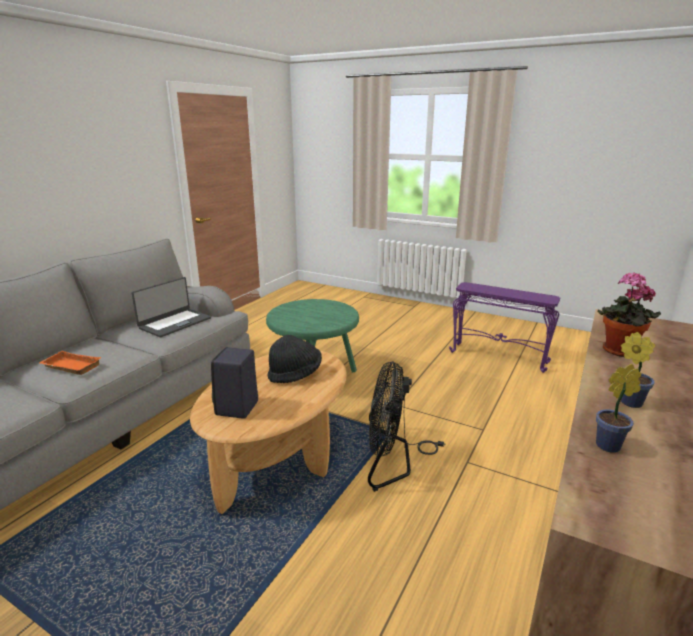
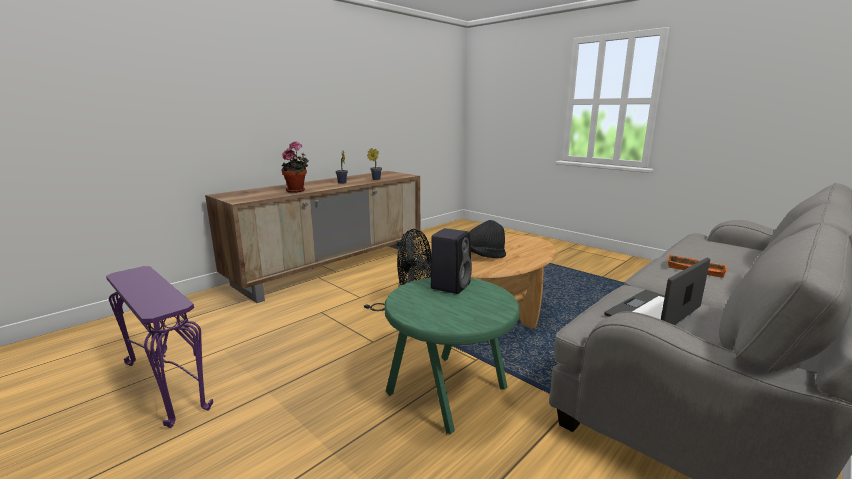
camera: 165 degrees left, 5 degrees down
(237, 409) = (523, 243): black speaker -> black speaker (450, 285)

